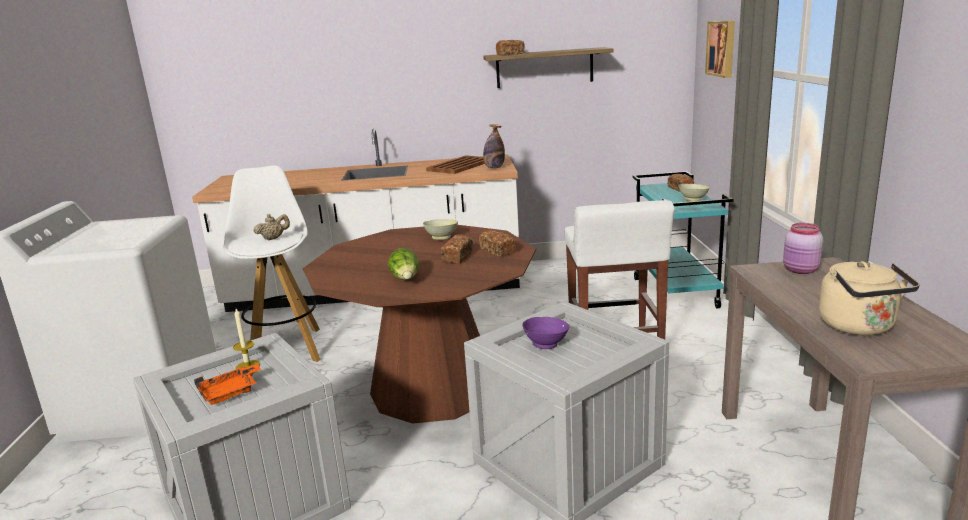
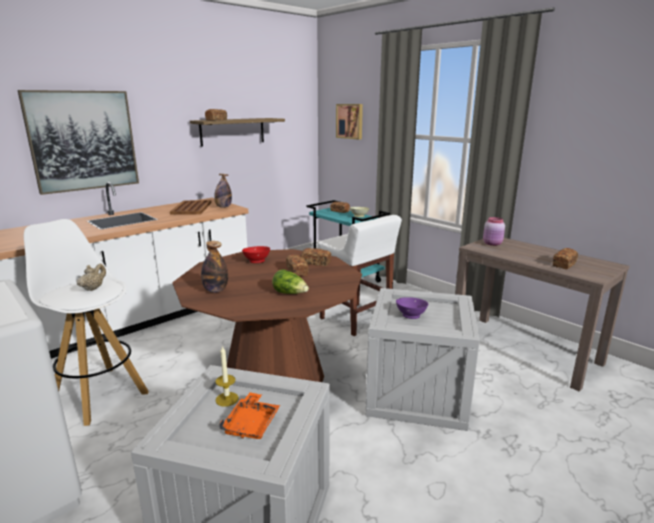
camera: 40 degrees left, 0 degrees up
(351, 260) = (215, 290): none -> bottle
(358, 82) = (83, 141): none -> picture
(442, 238) = (257, 261): beige bowl -> red bowl
(860, 327) = (564, 264): beige kettle -> bread

